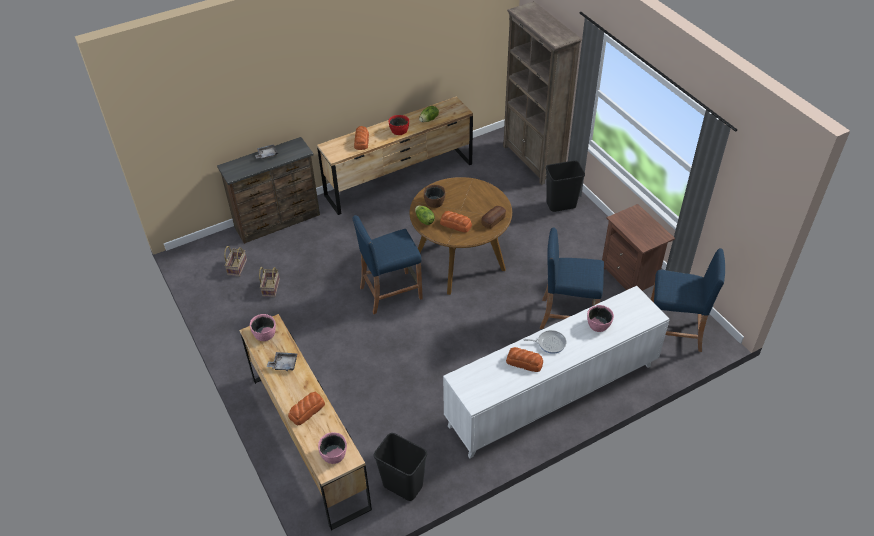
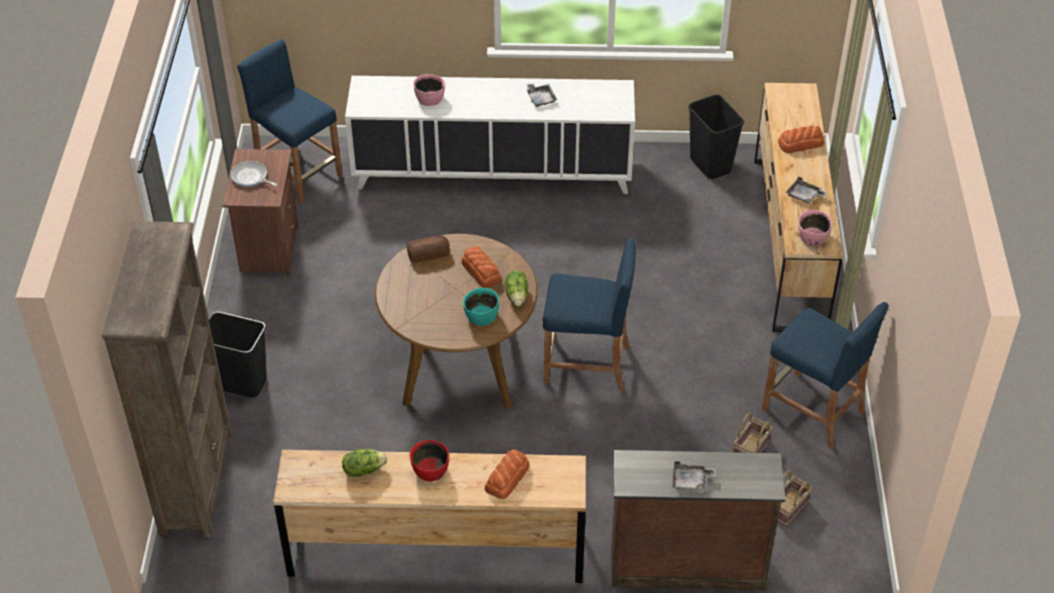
camera: 150 degrees left, 0 degrees up
(334, 454) = (791, 99): pink bowl -> none
(435, 202) = (481, 316): brown bowl -> turquoise bowl
(524, 362) = (540, 98): bread -> grey tray
(549, 343) = (498, 104): frying pan -> frying pan (251, 177)
(567, 316) = (393, 239): blue stool -> blue stool (813, 410)

